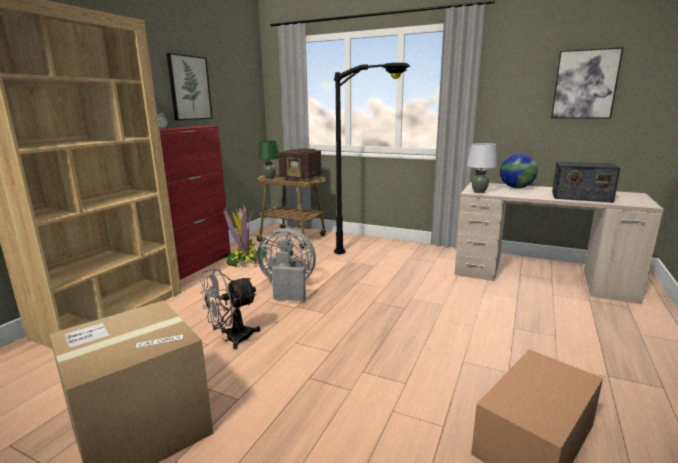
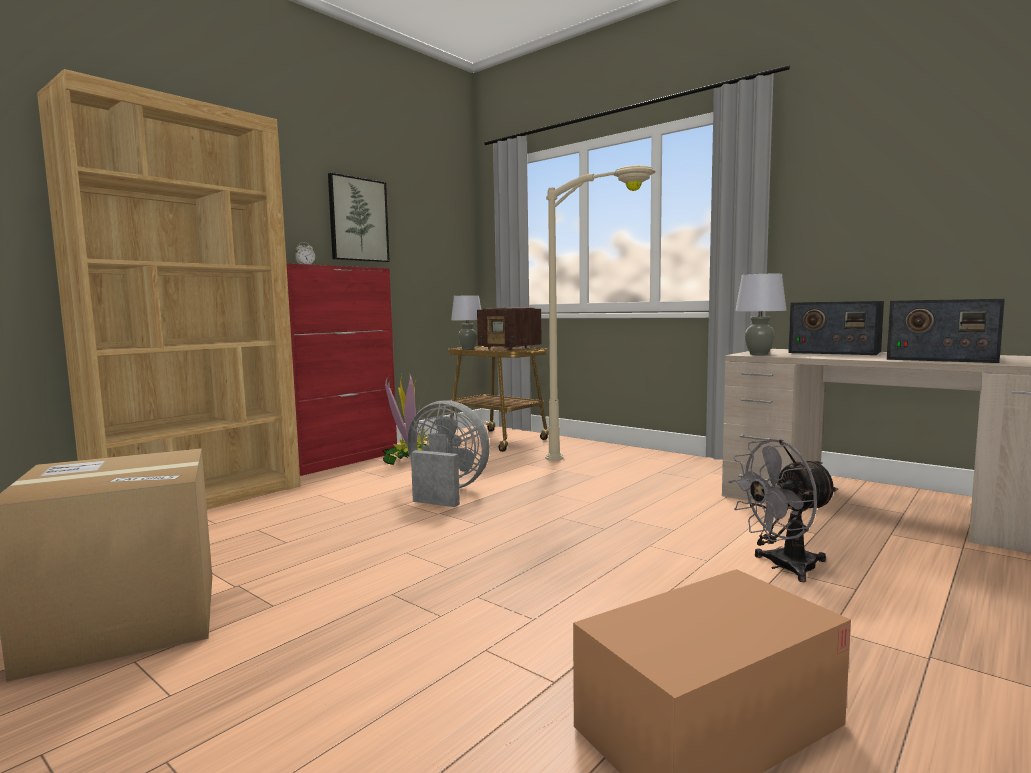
camera: 15 degrees right, 10 degrees down
(231, 339) = (322, 539): grey fan -> grey fan (783, 567)
(269, 178) = (467, 349): green table lamp -> grey table lamp
(376, 254) = (609, 464): black floor lamp -> beige floor lamp
(516, 188) = (833, 352): globe -> radio
(585, 84) = (954, 178): picture -> none

